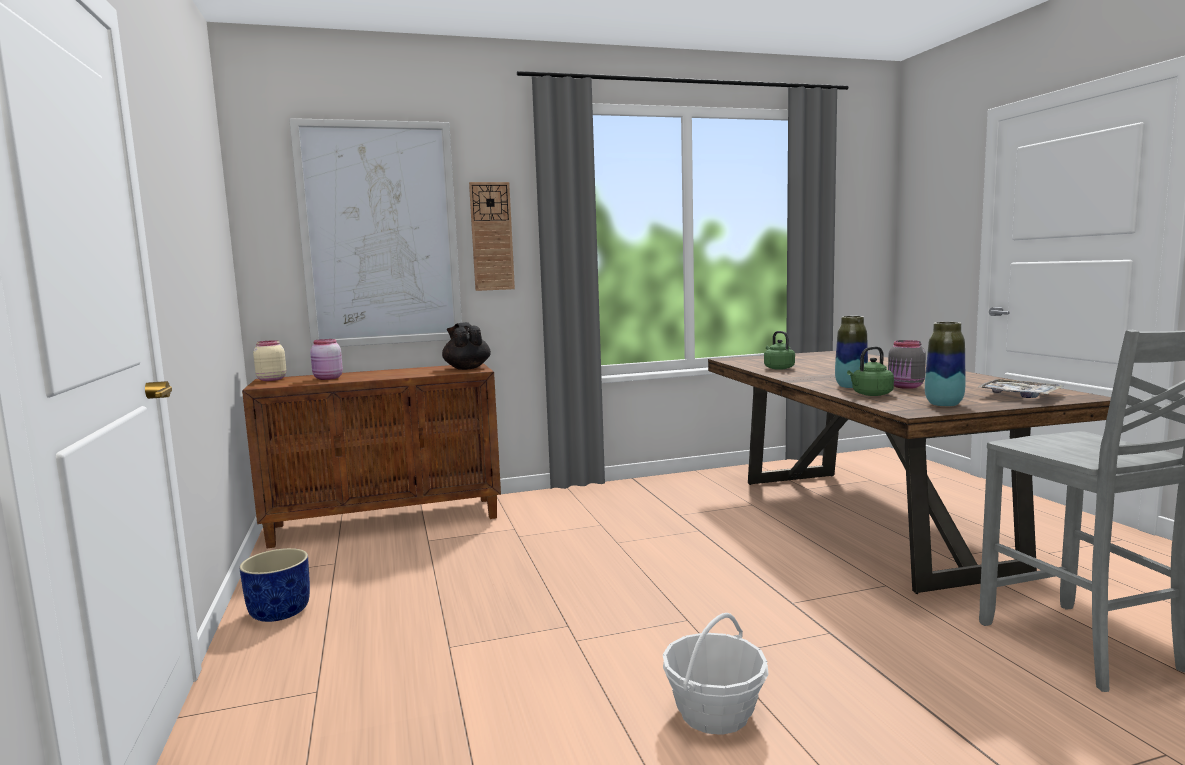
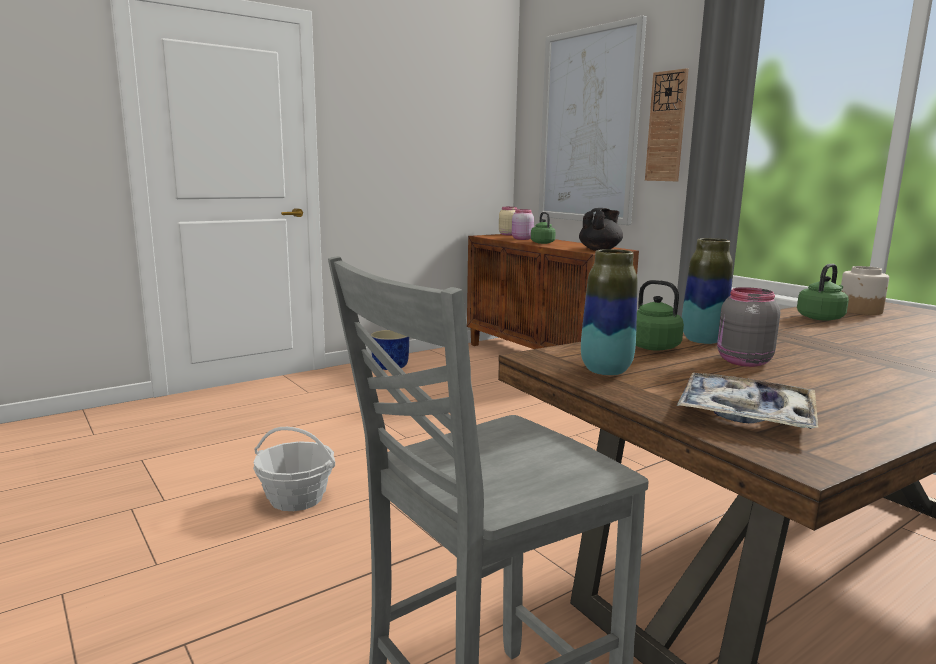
camera: 70 degrees right, 5 degrees up
(376, 376) = (542, 242): none -> green kettle
(757, 362) = (860, 311): none -> jar

